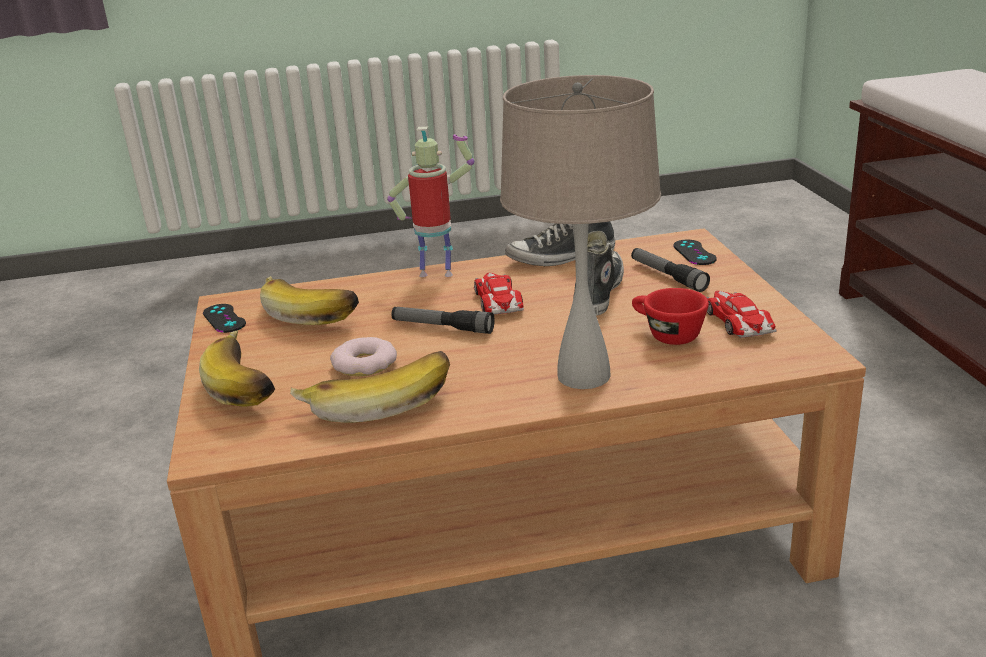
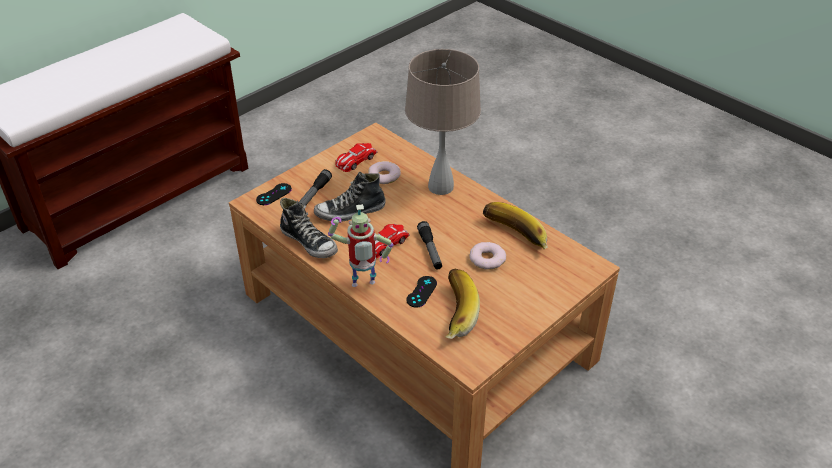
camera: 125 degrees left, 15 degrees up
(224, 318) = (490, 350): black game controller -> black game controller (421, 292)
(250, 384) = (539, 289): banana -> none
(437, 273) = (363, 286): toy robot -> toy robot turned 75 degrees counterclockwise
(666, 335) = (384, 176): red cup -> donut

